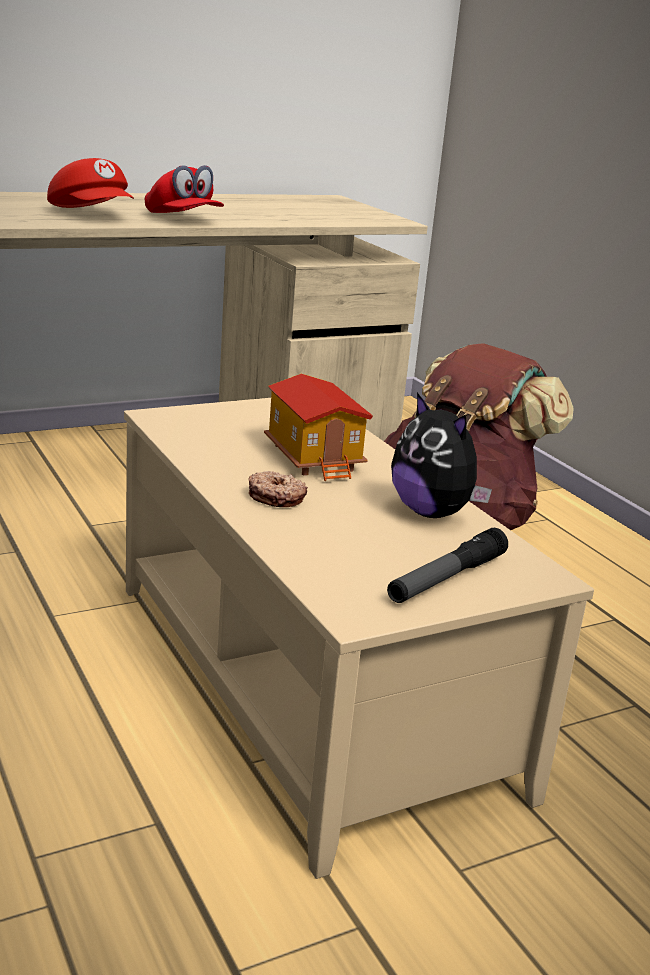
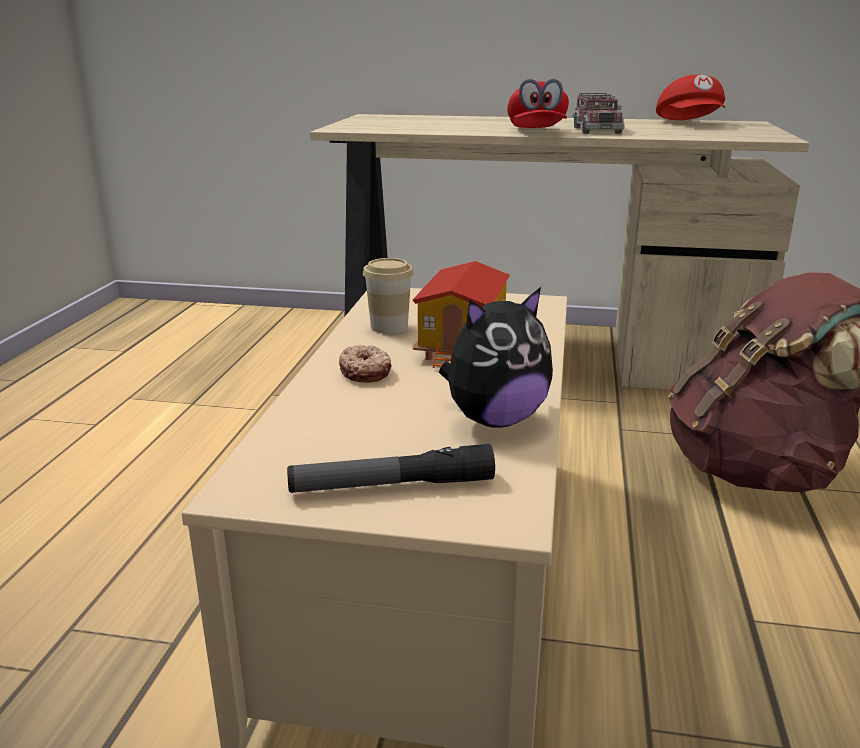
camera: 40 degrees right, 0 degrees up
(93, 214) = (463, 127): red cap -> red cap (691, 124)
(221, 451) = (389, 327): none -> cup
(231, 214) = (596, 130): none -> toy truck
(432, 512) = (495, 419): plush toy -> plush toy turned 120 degrees counterclockwise

